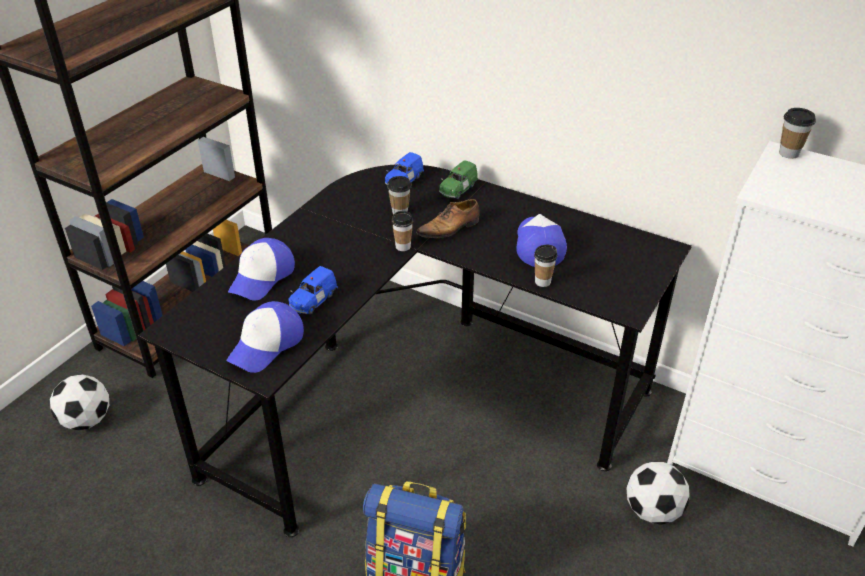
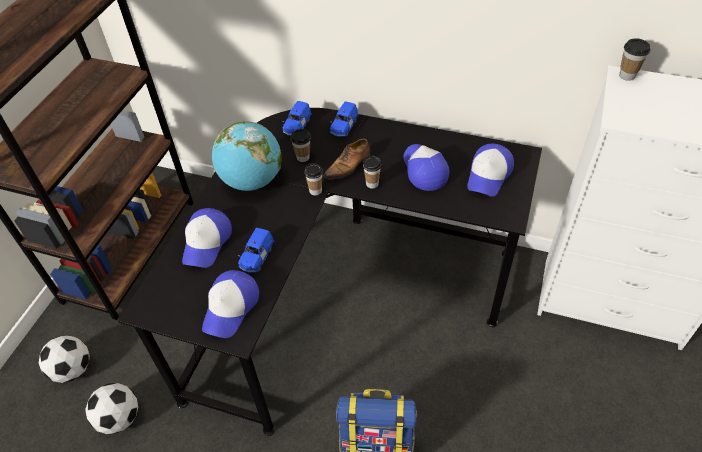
camera: 10 degrees left, 10 degrees up
(334, 226) = (252, 181): none -> globe
(457, 189) = (344, 126): green toy car -> blue toy car
(542, 282) = (437, 203): cup -> cup (372, 184)
(616, 263) = (489, 175): none -> cap
(652, 510) = (536, 352): football -> football (119, 418)

